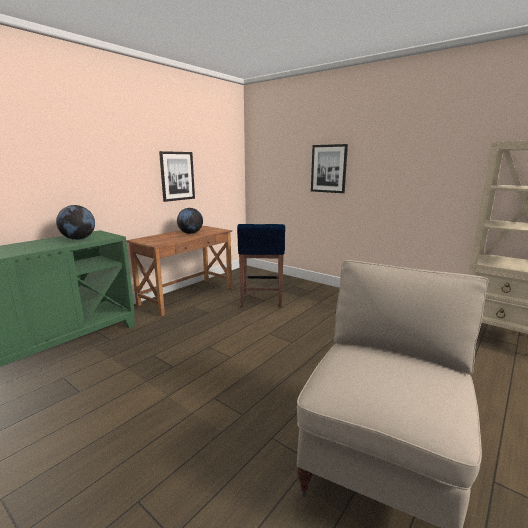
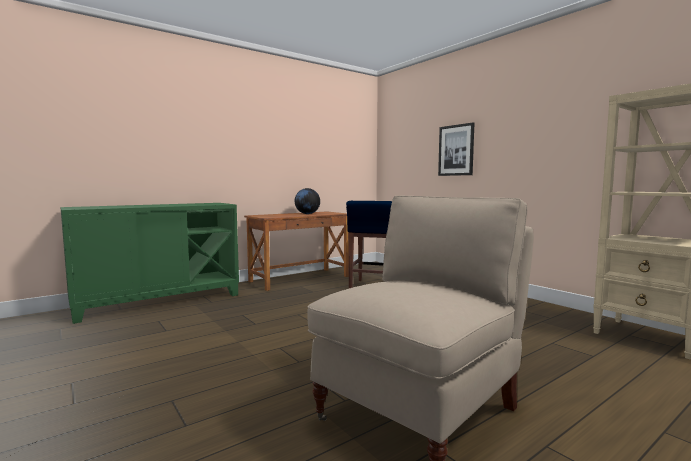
camera: 15 degrees right, 10 degrees down
(78, 239) = (196, 204): globe -> none
(177, 176) = (301, 159): picture -> none

